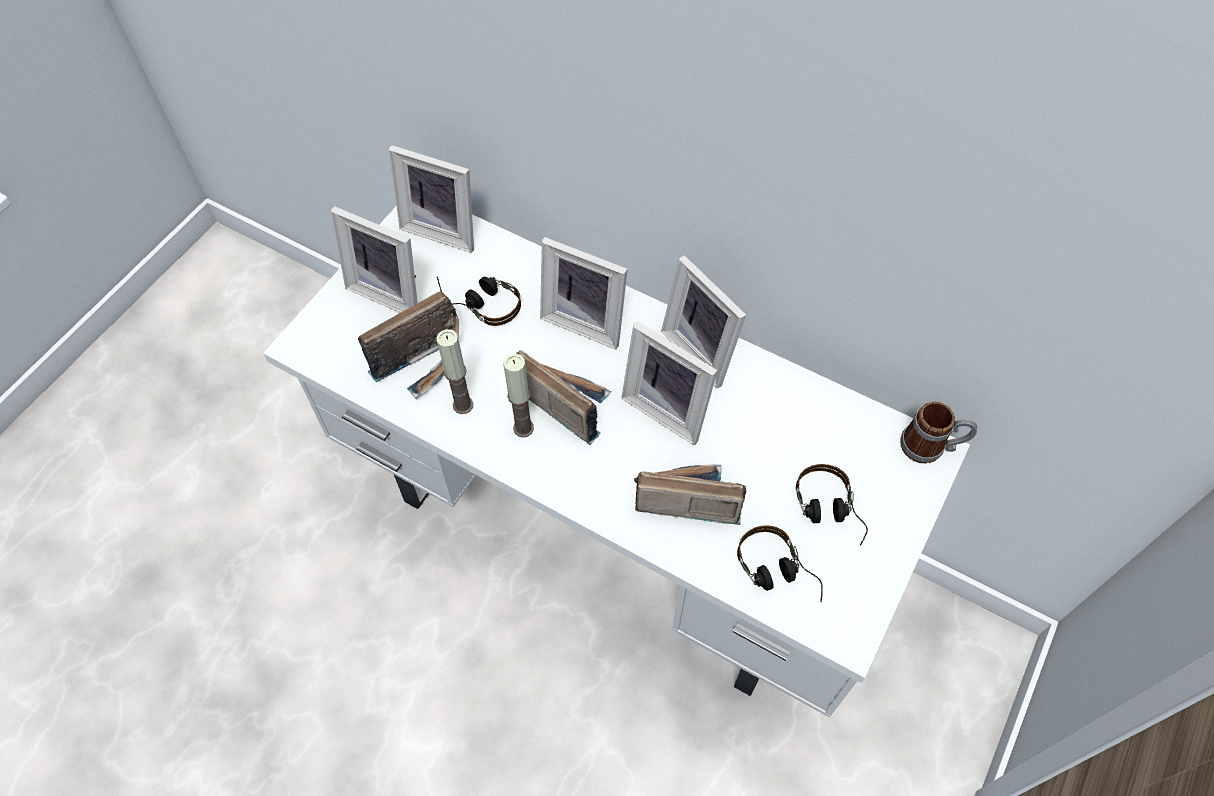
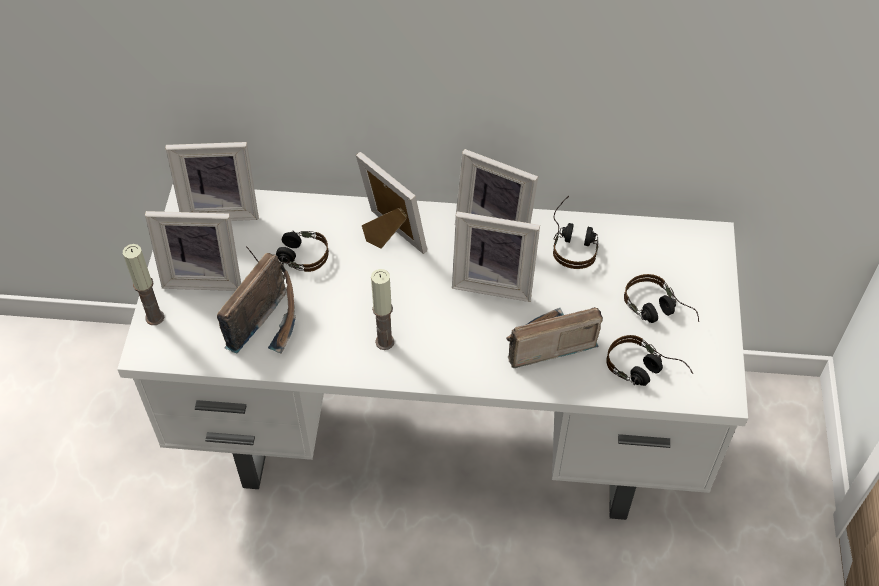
camera: 25 degrees left, 5 degrees down
(463, 405) = (323, 343): candle -> candle (155, 317)
(564, 401) = (406, 308): radio -> none
(586, 320) = (388, 238): picture frame -> picture frame turned 135 degrees counterclockwise
(778, 397) = (574, 241): none -> headphones
(930, 447) = (706, 235): mug -> none

